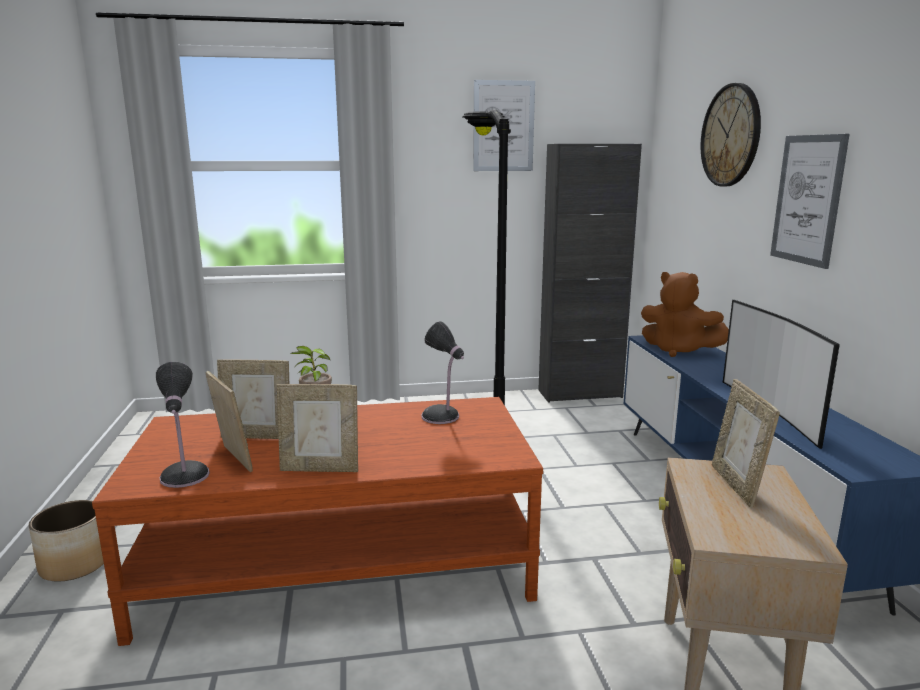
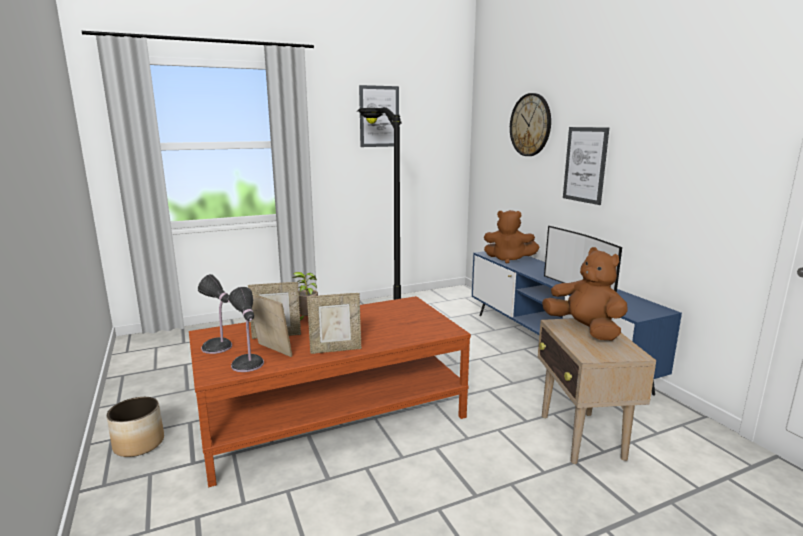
camera: 15 degrees left, 0 degrees up
(442, 417) = (390, 311): table lamp -> table lamp (218, 347)
(580, 394) = (435, 294): black cabinet -> none
(737, 485) = (584, 329): picture frame -> brown plush toy

